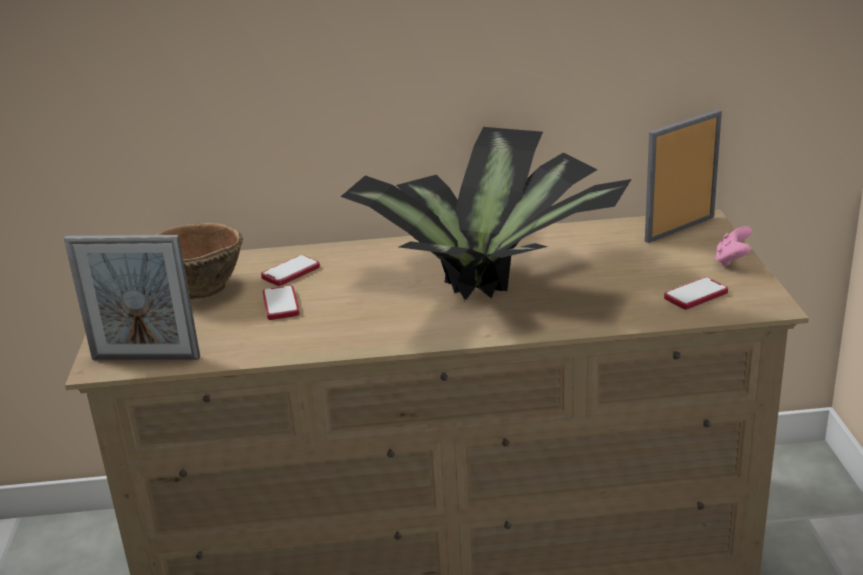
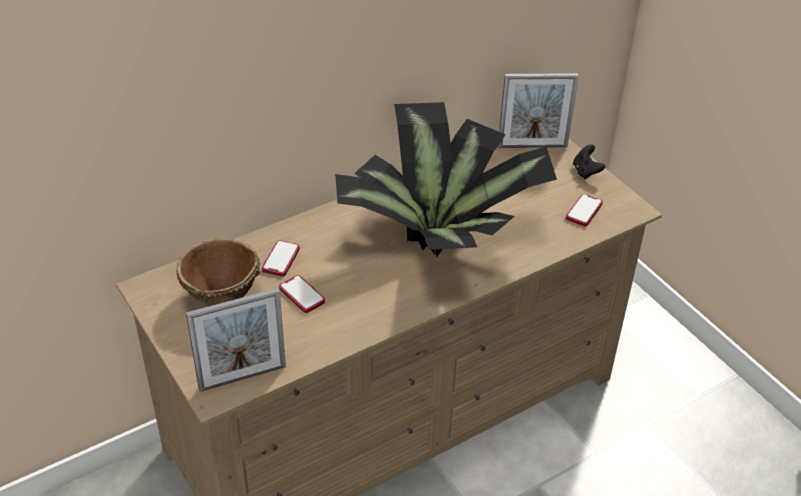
camera: 30 degrees left, 15 degrees up
(679, 229) = (532, 146): picture frame -> picture frame turned 120 degrees counterclockwise
(732, 261) = (586, 171): pink game controller -> black game controller

